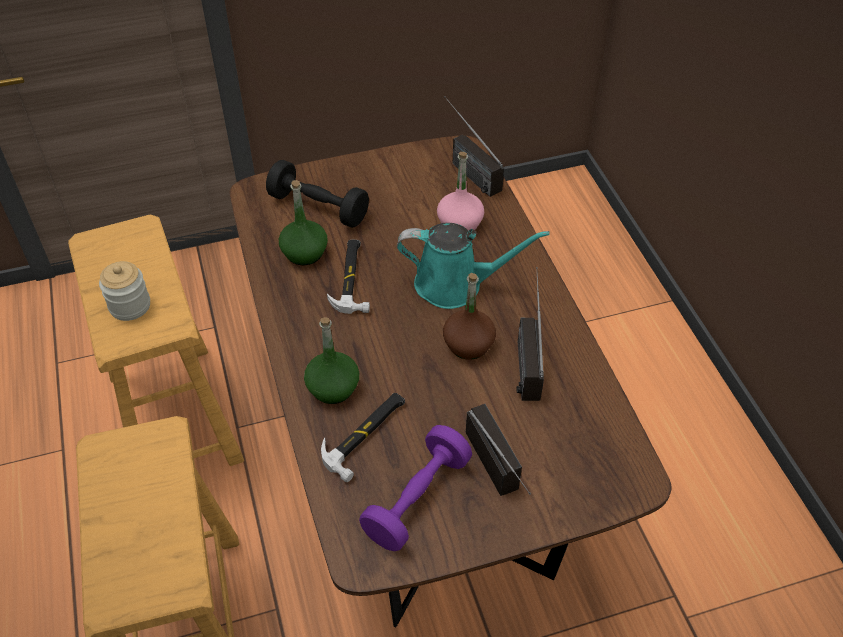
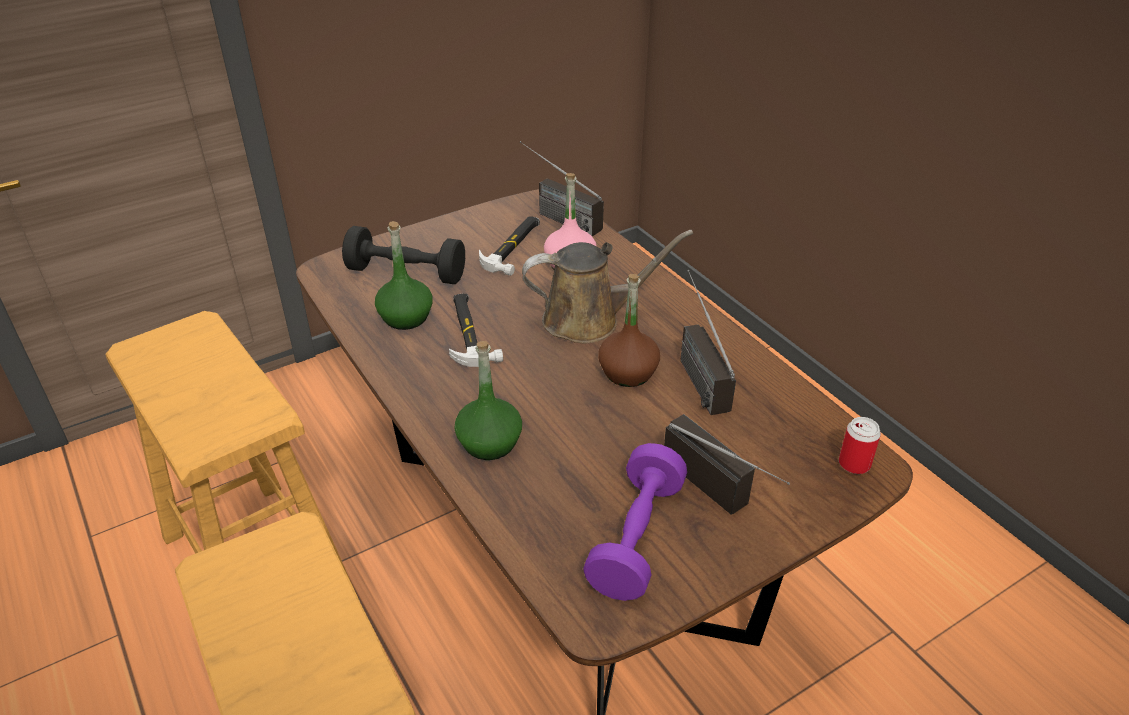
camera: 15 degrees left, 10 degrees down
(130, 306) = (206, 405): jar -> none
(366, 435) = (548, 484): hammer -> hammer (514, 247)
(455, 285) = (589, 319): turquoise watering can -> brown watering can
(623, 473) = (854, 464): none -> can

